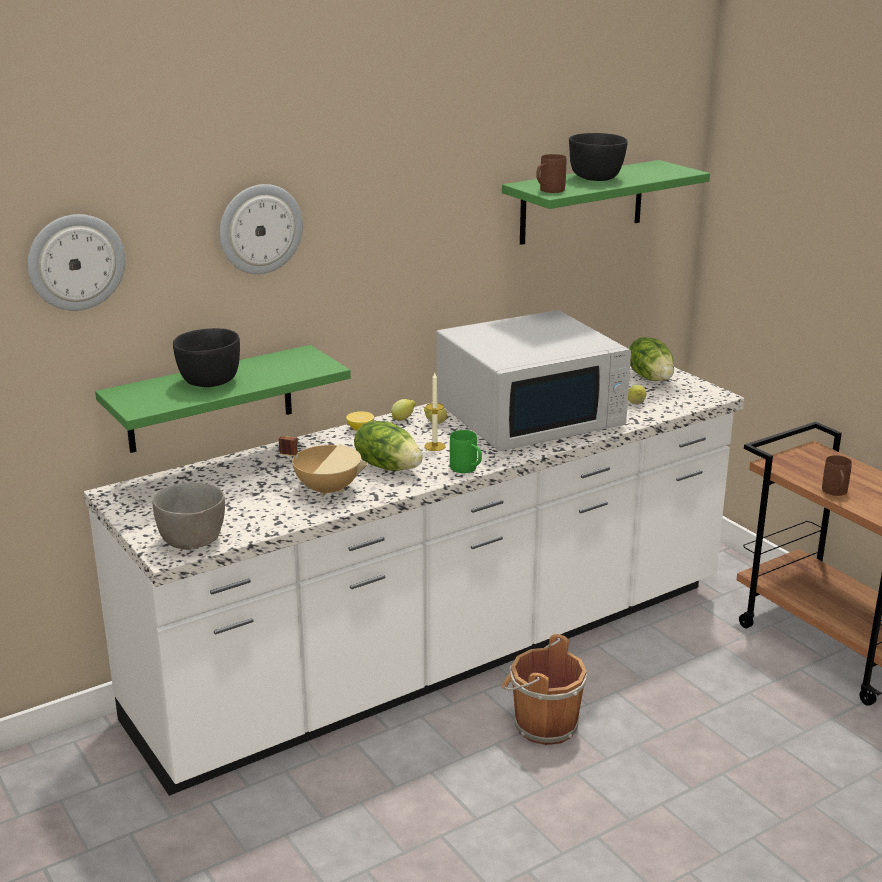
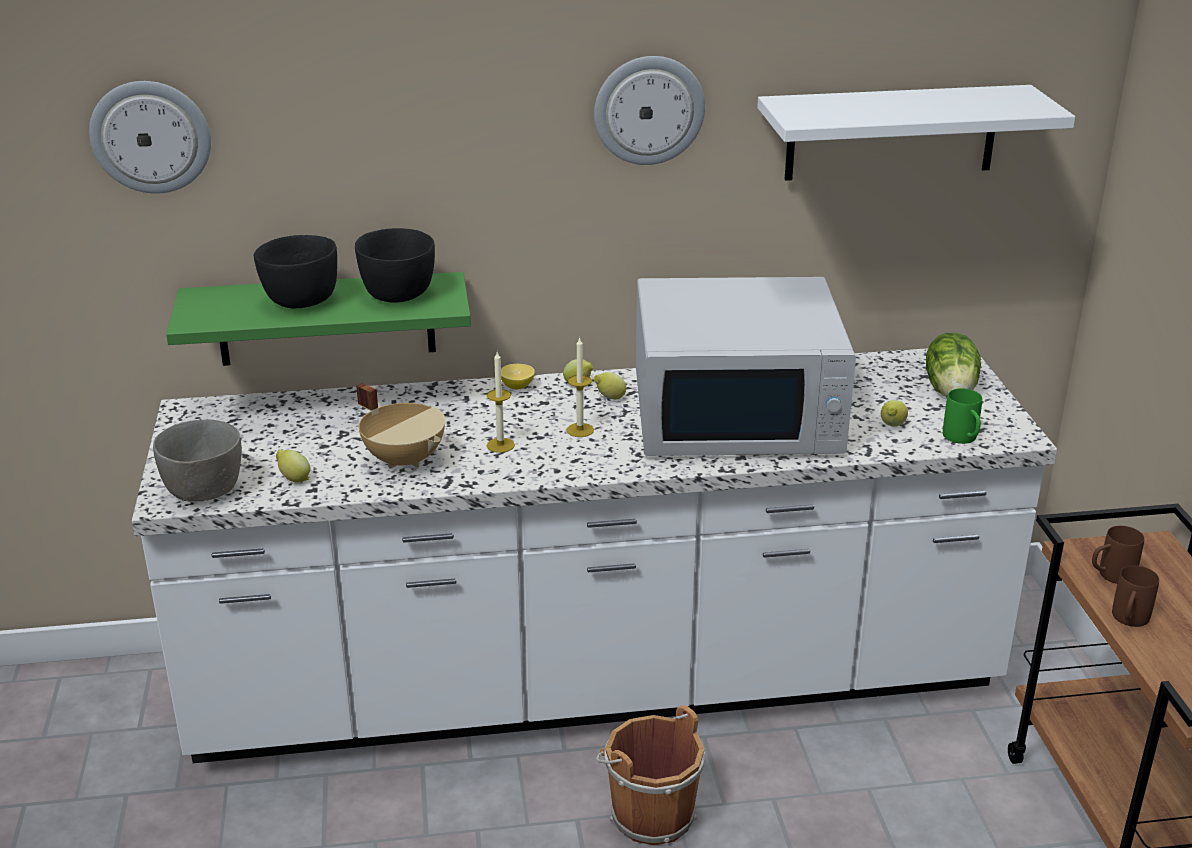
camera: 25 degrees right, 5 degrees up
(256, 519) = (294, 479): none -> lemon
(260, 229) = (393, 121): wall clock -> wall clock (649, 110)
(388, 466) = (500, 445): lettuce -> candle
(467, 470) = (587, 472): green mug -> green mug (963, 439)
(548, 191) = (802, 115): brown mug -> brown mug (1110, 576)
(582, 202) = (891, 132): green shelf -> white shelf
(596, 178) = (895, 104): black bowl -> black bowl (397, 295)

